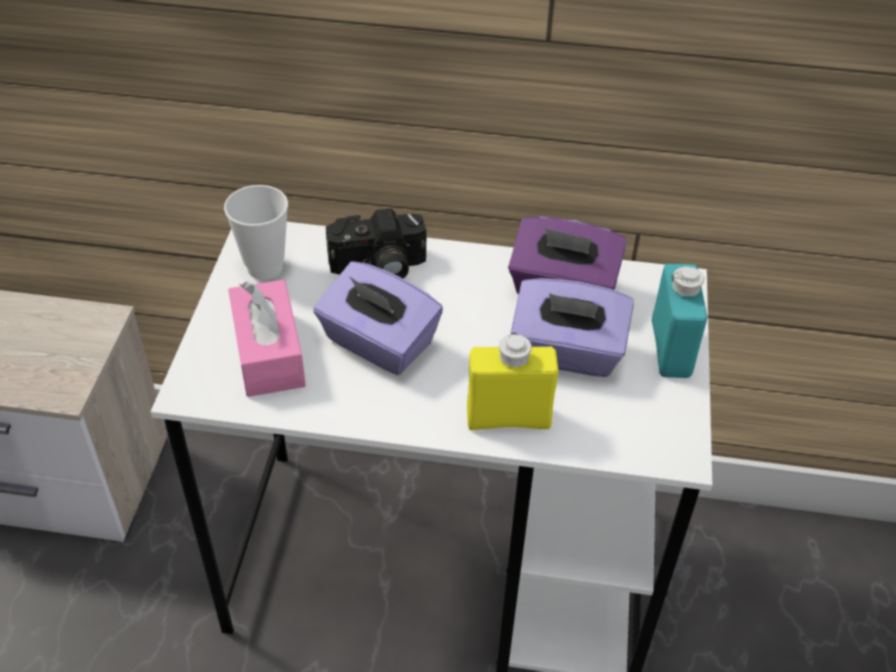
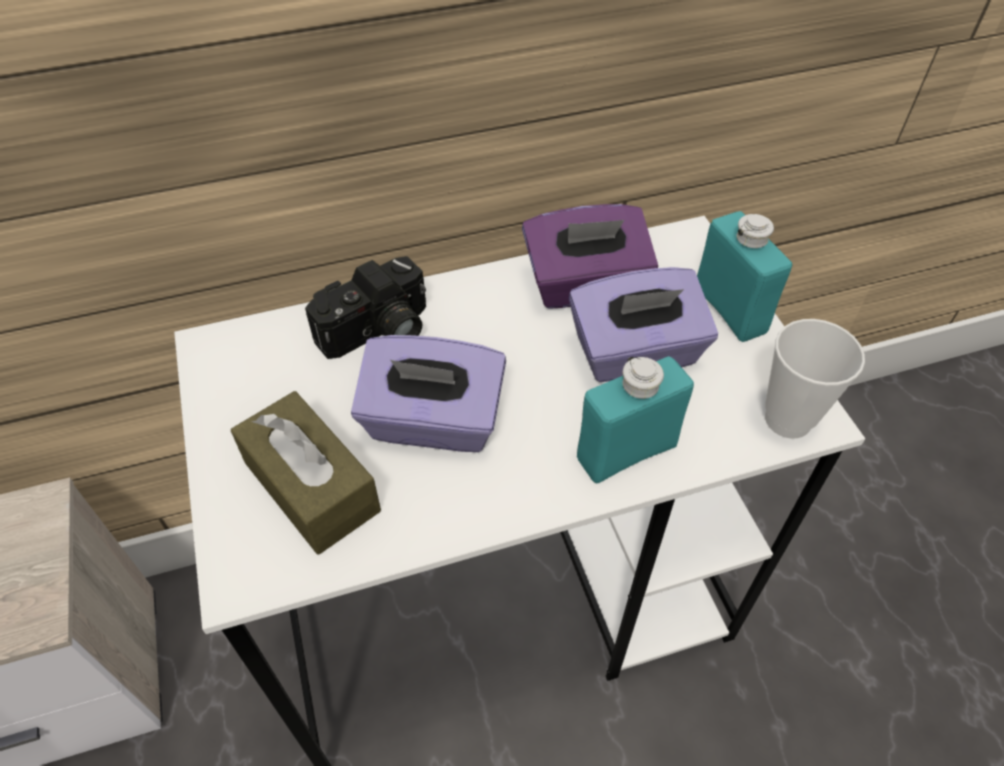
camera: 25 degrees left, 5 degrees up
(265, 267) = (245, 382): cup -> cup (788, 419)
(268, 353) = (311, 486): pink tissue box -> brown tissue box
(508, 418) = (626, 452): yellow bottle -> turquoise bottle

